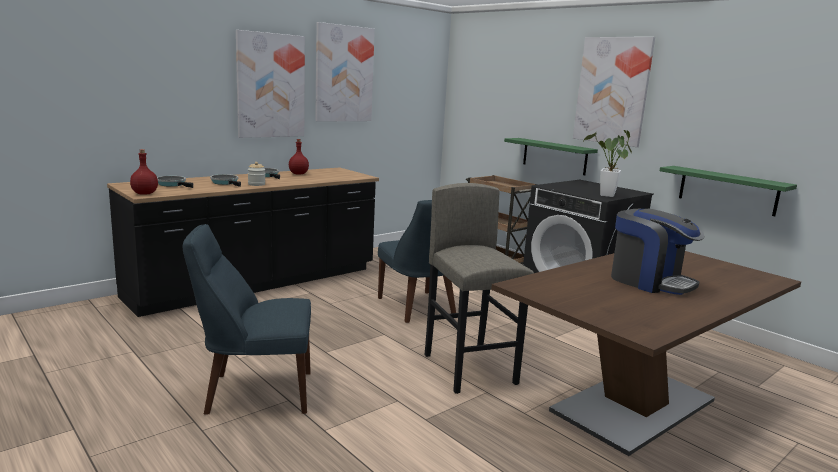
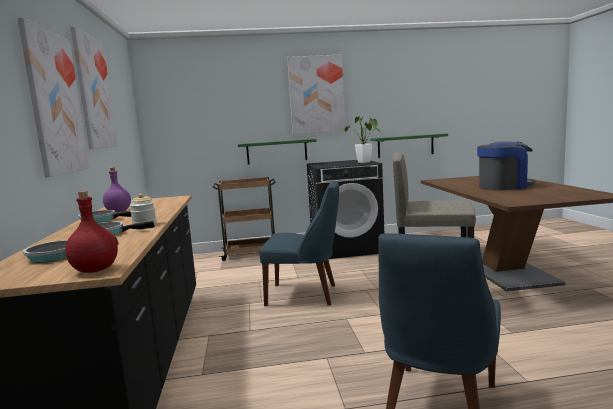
camera: 55 degrees left, 5 degrees down
(298, 174) = (118, 211): red bottle -> purple bottle

